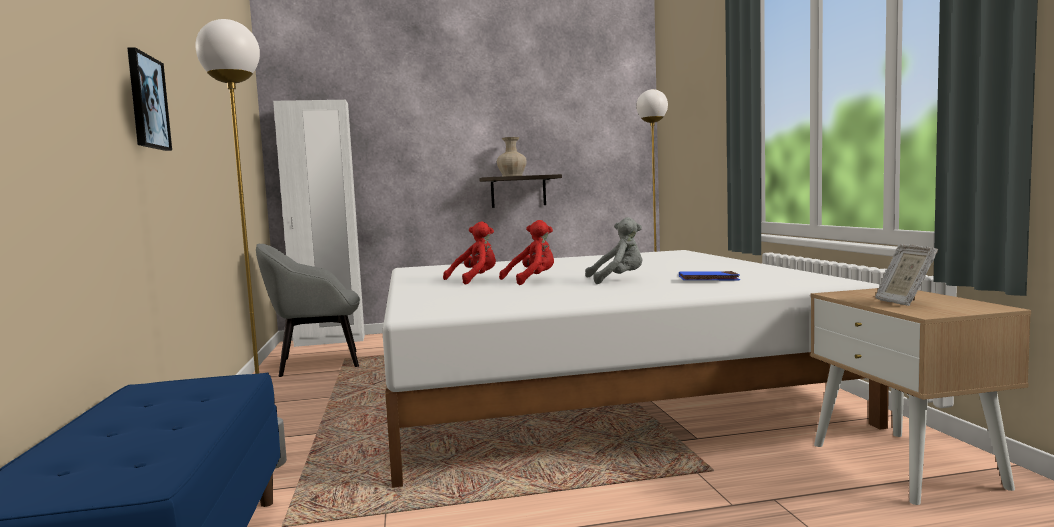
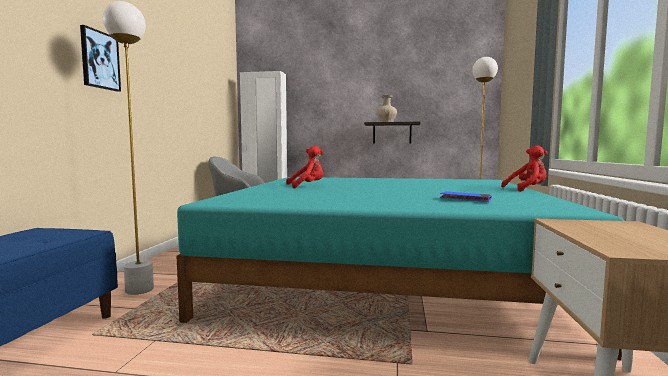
camera: 20 degrees right, 0 degrees up
(532, 280) = (340, 189): red plush toy -> red plush toy (527, 189)
(589, 388) = (385, 274): white bed -> turquoise bed
(618, 280) = (397, 194): grey plush toy -> none
(903, 302) = (617, 236): picture frame -> none

